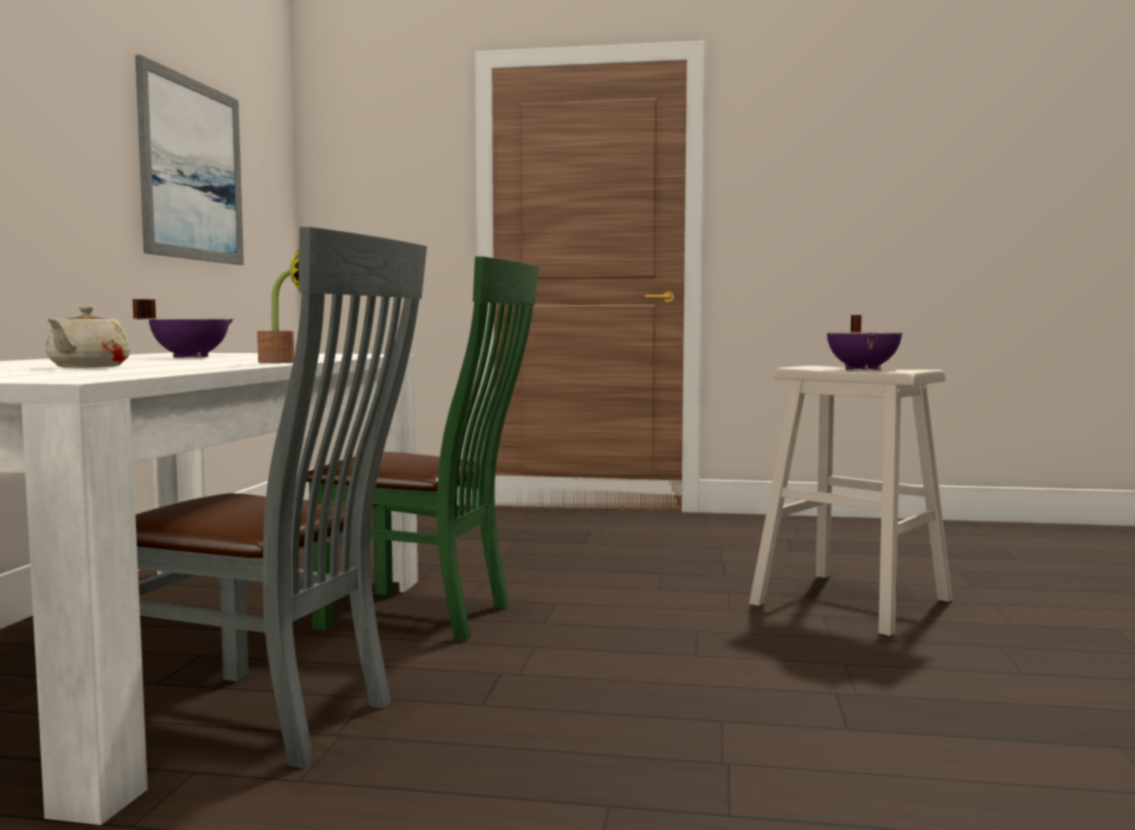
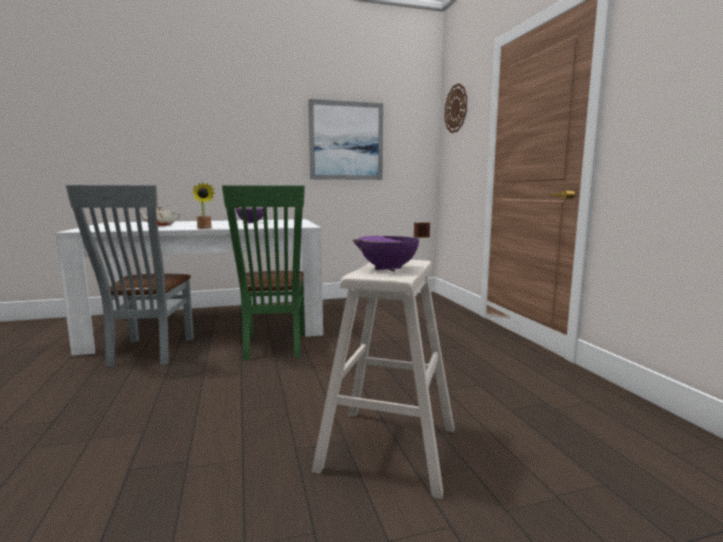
camera: 65 degrees right, 5 degrees up
(360, 141) = (456, 108): none -> wall clock

